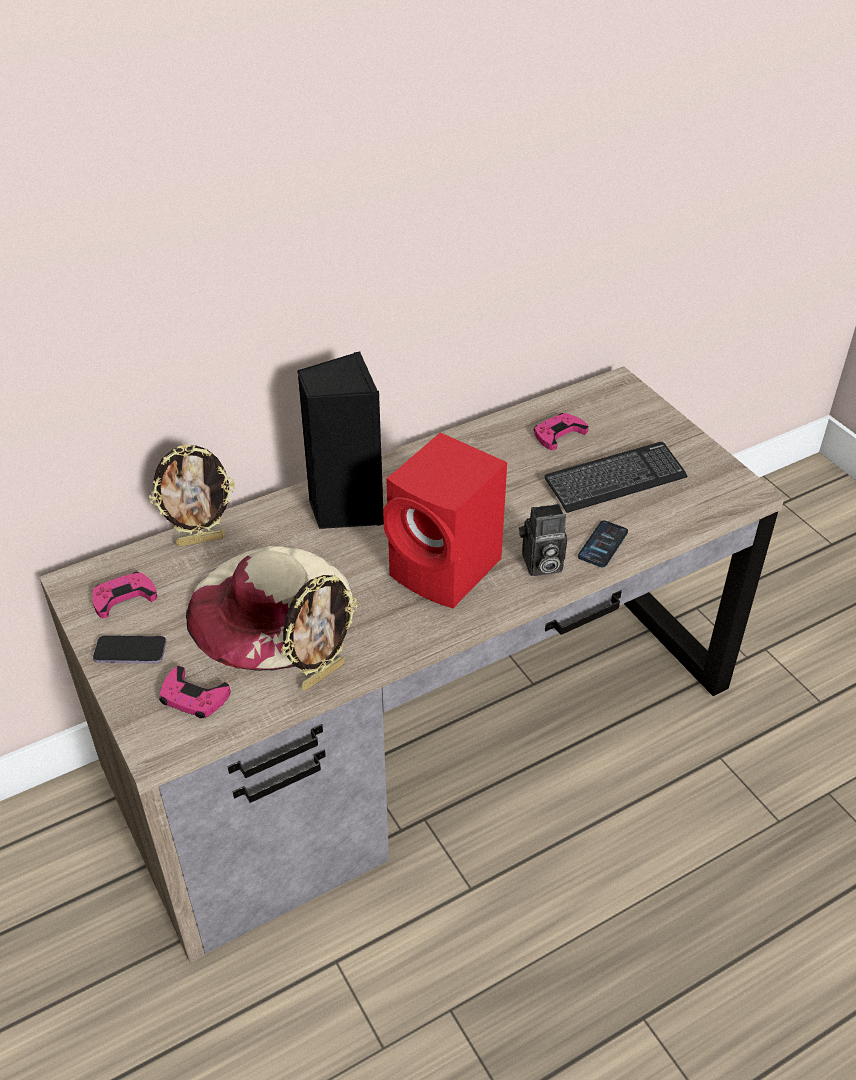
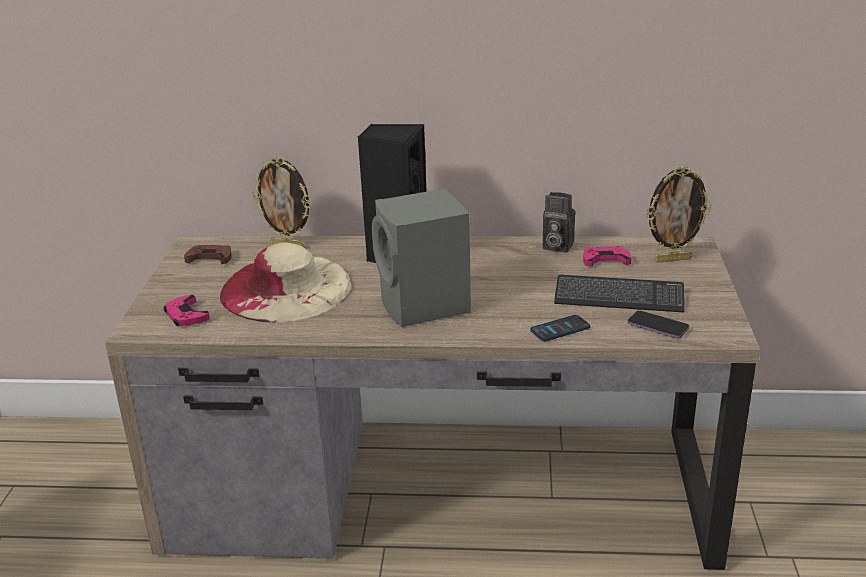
camera: 35 degrees right, 15 degrees down
(124, 597) = (210, 258): pink game controller -> brown game controller
(130, 651) = (181, 283): phone -> phone (657, 326)
(322, 675) = (273, 331): picture frame -> picture frame (672, 259)
(448, 570) = (425, 307): red speaker -> grey speaker
(540, 565) = (496, 325): camera -> camera (555, 246)

